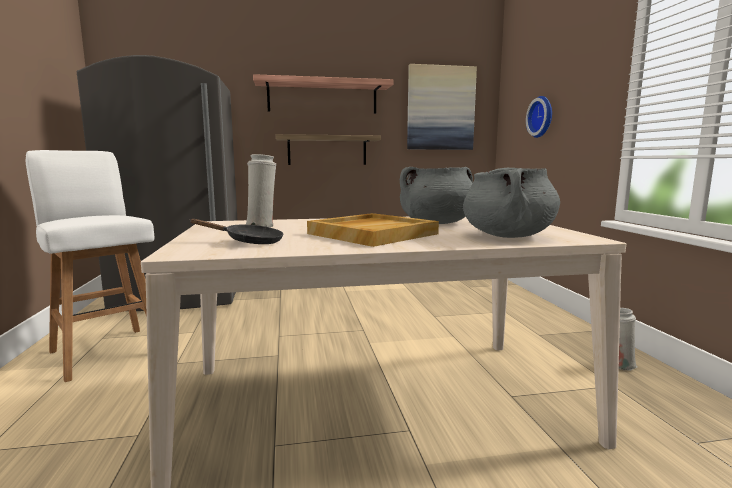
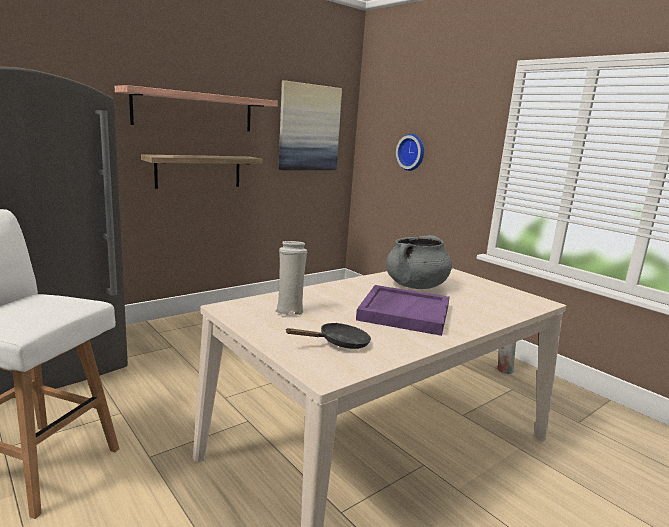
camera: 30 degrees left, 5 degrees up
(372, 233) = (403, 312): beige tray -> purple tray
(508, 236) = (494, 304): grey cooking pot -> none

